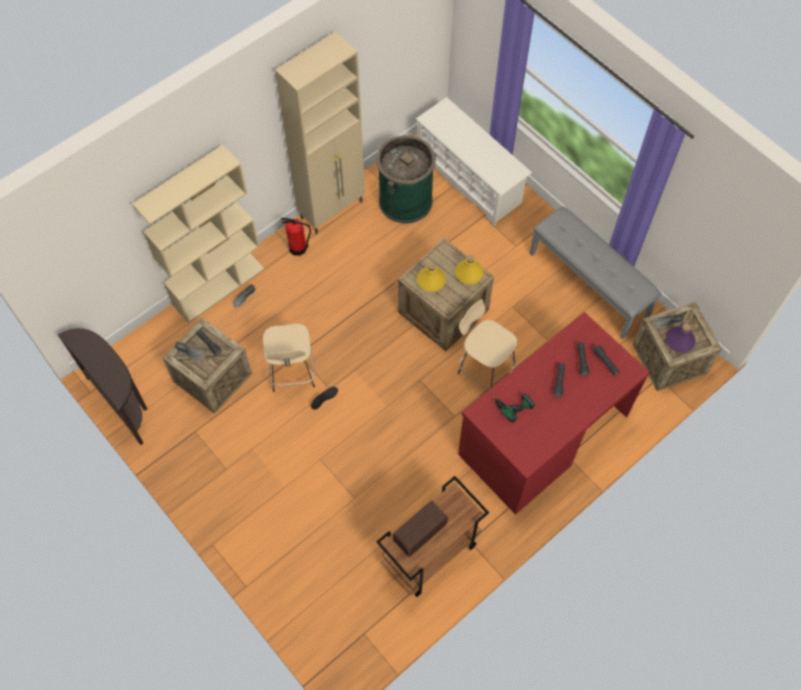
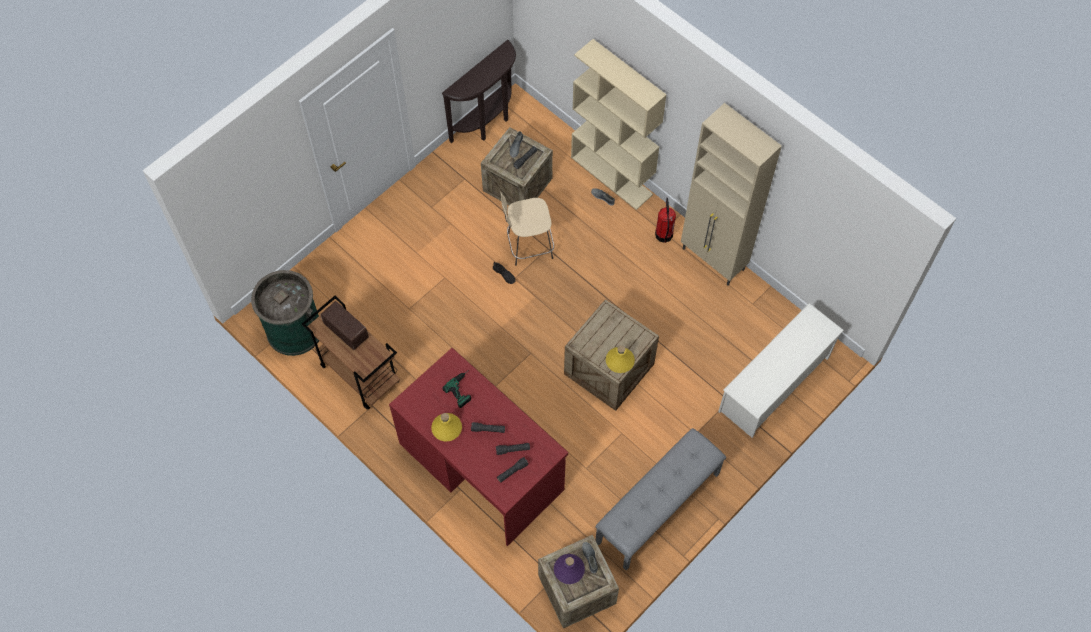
camera: 85 degrees right, 0 degrees up
(405, 201) = (735, 325): green trash can -> green trash can (294, 330)
(430, 280) = (607, 327): yellow bottle -> yellow bottle (446, 428)
(484, 369) = (547, 410): beige stool -> none

